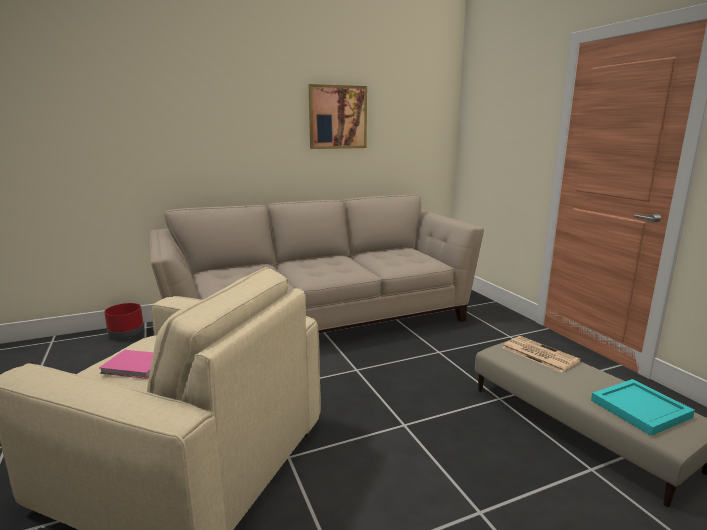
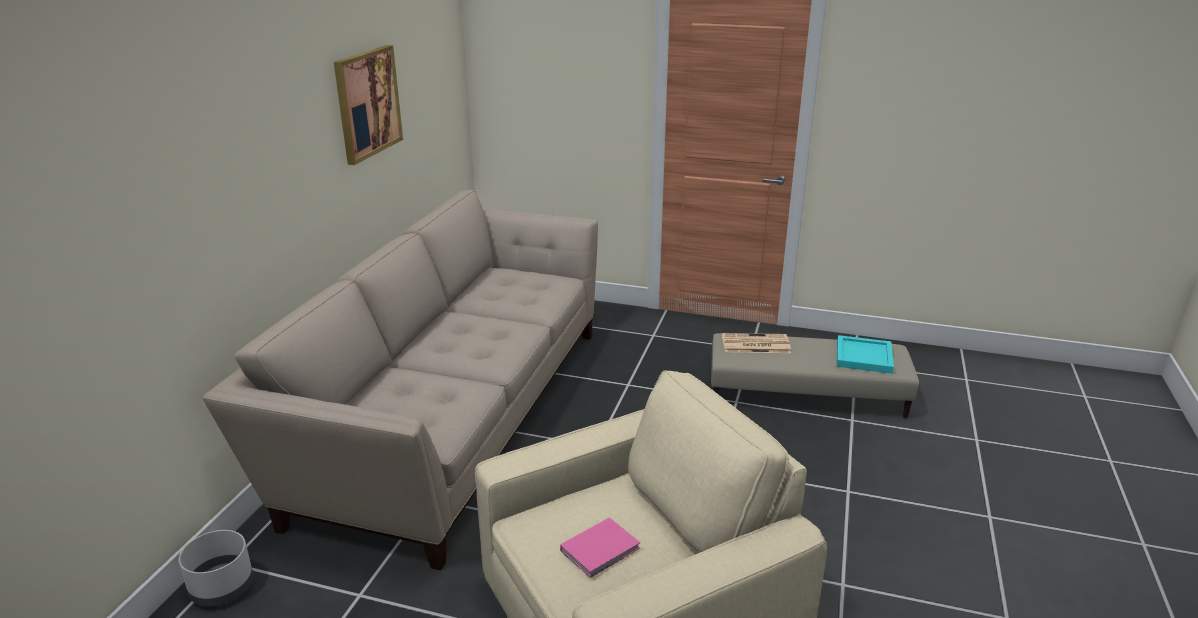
camera: 50 degrees left, 10 degrees up
(127, 333) = (222, 587): red planter -> grey planter

